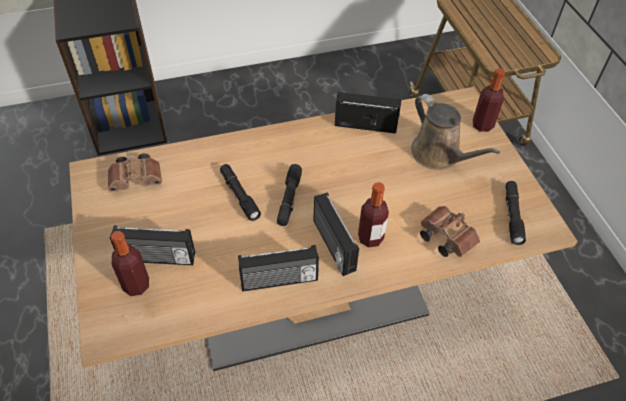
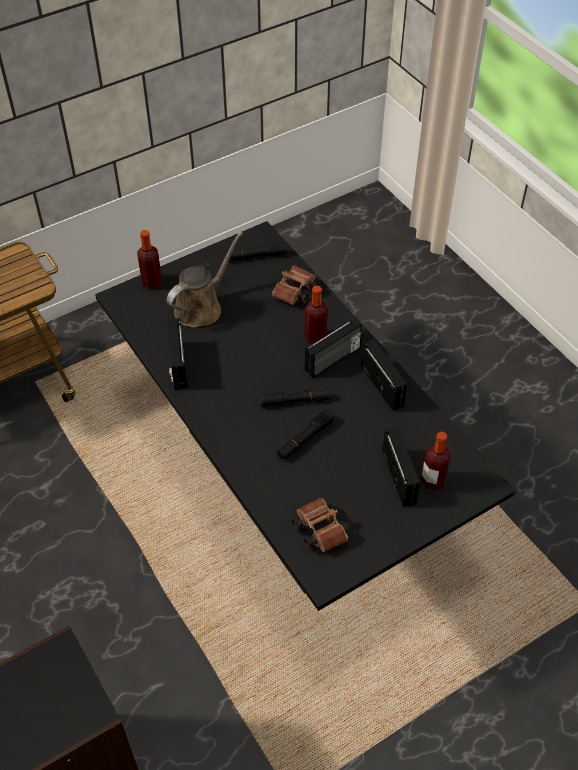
camera: 105 degrees left, 0 degrees up
(310, 297) = (288, 484): beige dining table -> black dining table

